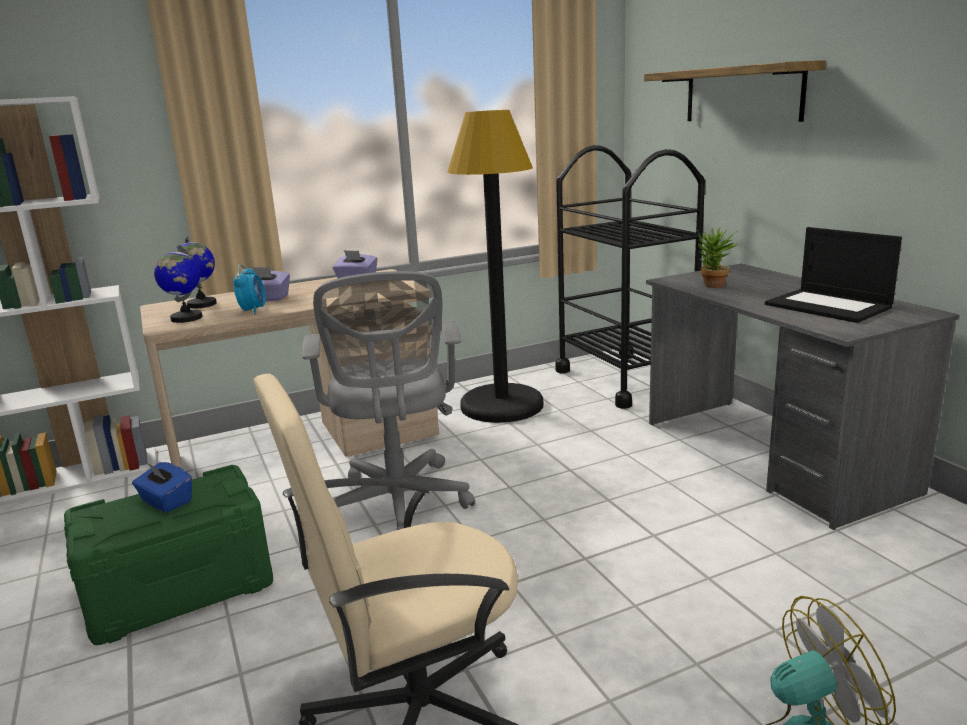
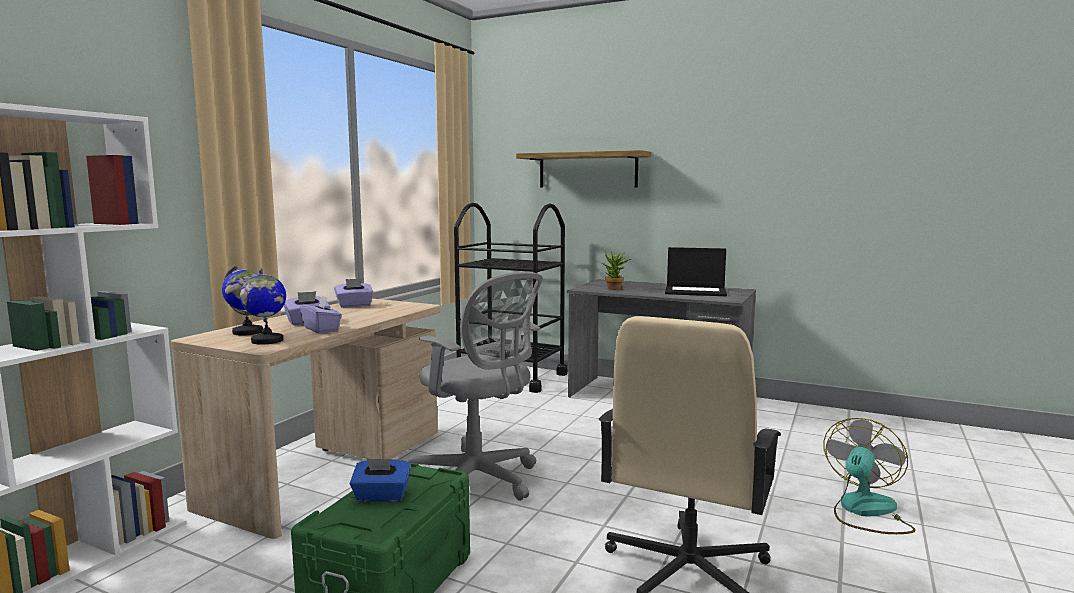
camera: 40 degrees left, 10 degrees down
(253, 310) = (322, 329): alarm clock -> purple tissue box
(502, 405) = (449, 407): black floor lamp -> none

